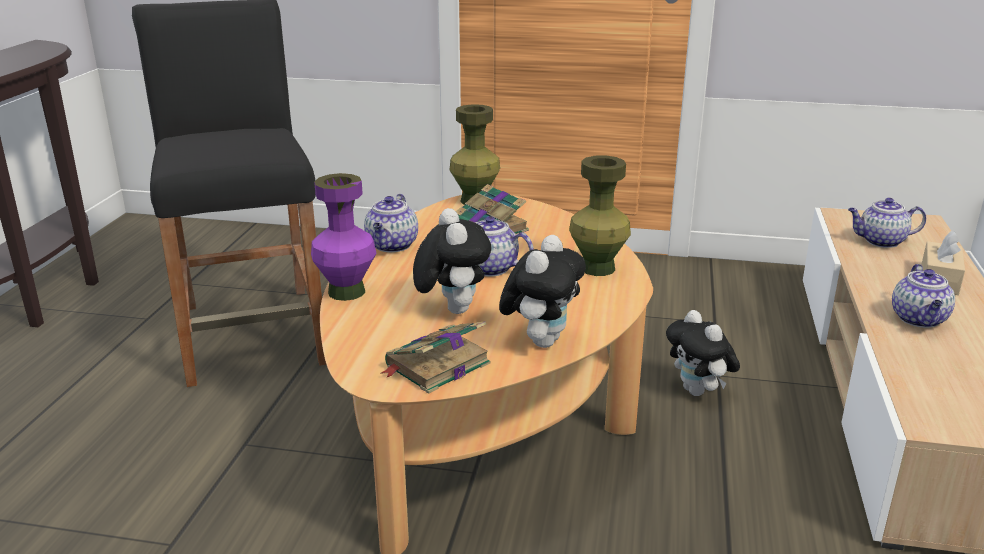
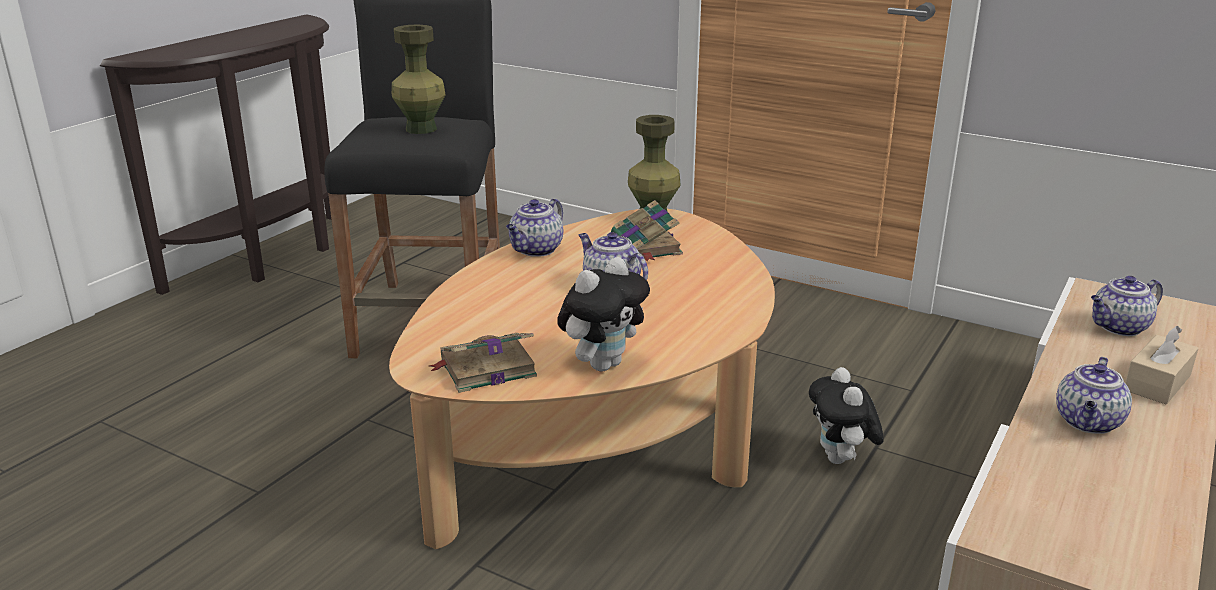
camera: 20 degrees right, 0 degrees up
(347, 291) = (460, 287): purple vase -> none
(451, 309) = (543, 319): plush toy -> none
(598, 268) = (721, 303): green vase -> green vase (421, 129)
(880, 241) = (1119, 328): teapot -> teapot turned 45 degrees counterclockwise

